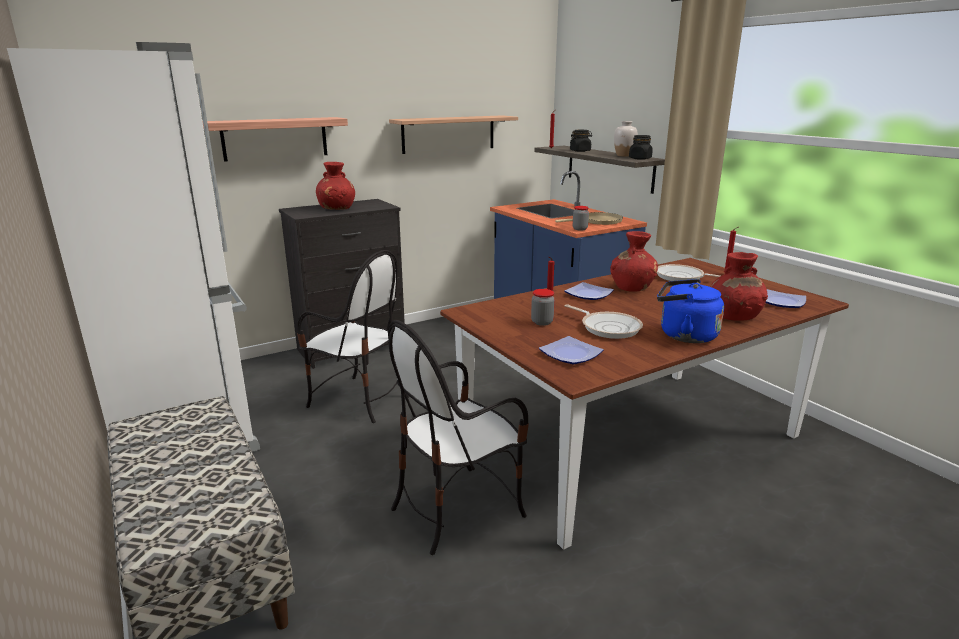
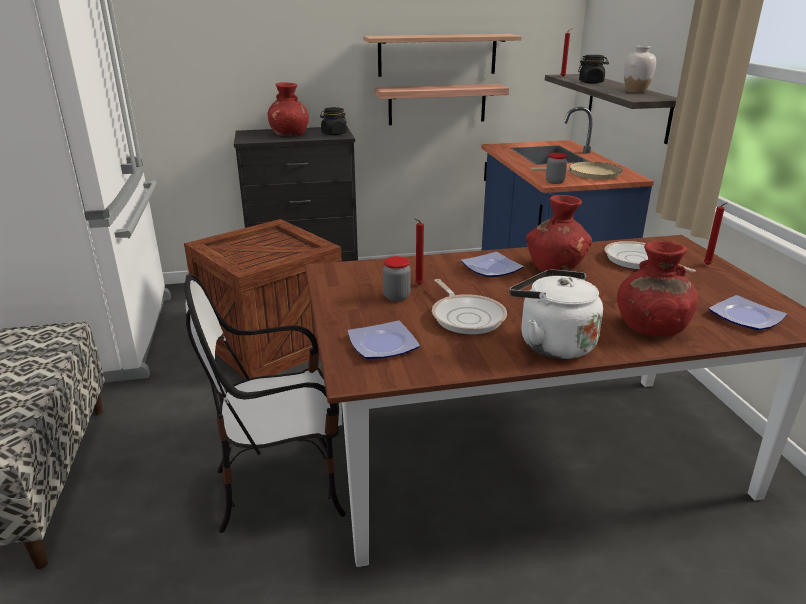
camera: 20 degrees right, 5 degrees up
(275, 138) = (233, 54): shelf -> shelf (437, 104)
(358, 400) = (271, 344): chair -> crate
(640, 158) = (648, 97): black jar -> black jar (334, 133)
(684, 335) = (552, 343): blue kettle -> white kettle

